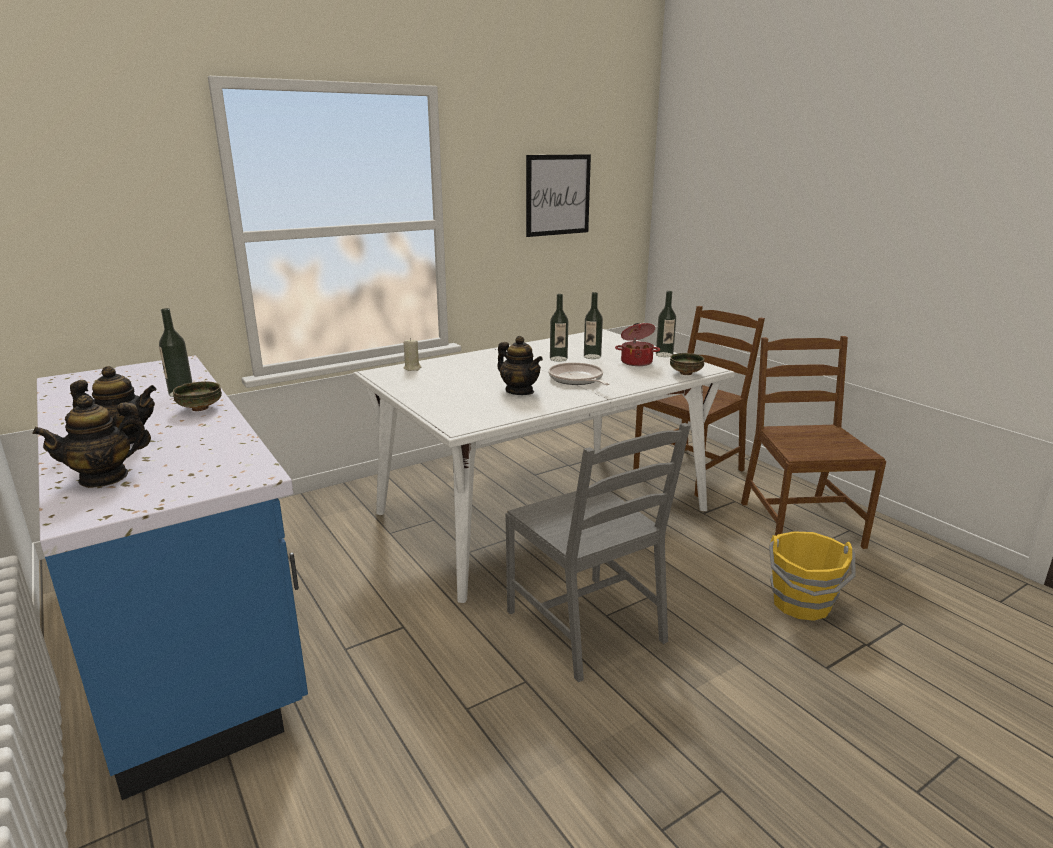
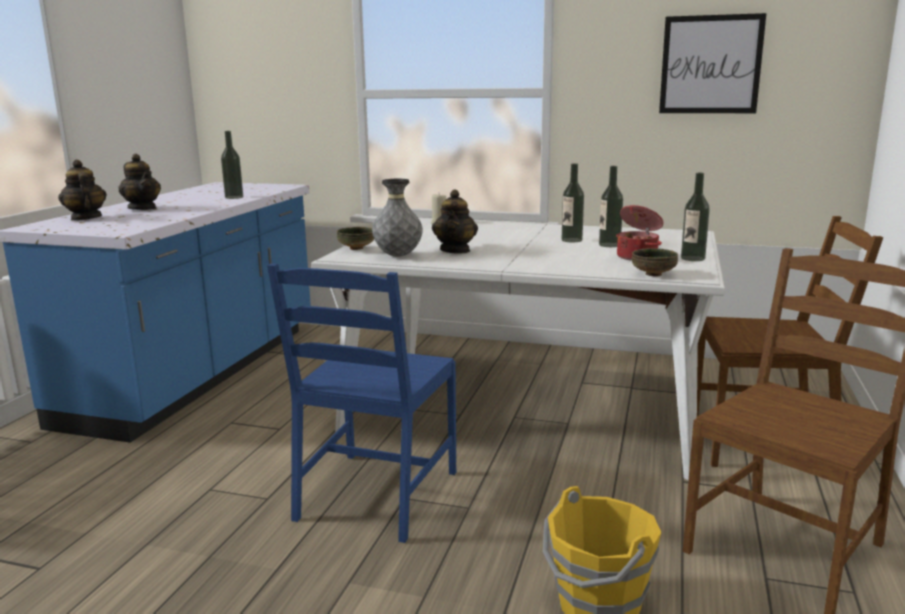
camera: 50 degrees right, 5 degrees down
(104, 477) = (85, 218): teapot -> teapot turned 45 degrees clockwise
(199, 408) = (213, 204): bowl -> bowl (356, 248)
(499, 410) = (398, 256): none -> grey vase
(577, 379) = (529, 254): frying pan -> none
(587, 626) = (376, 495): grey chair -> blue chair

